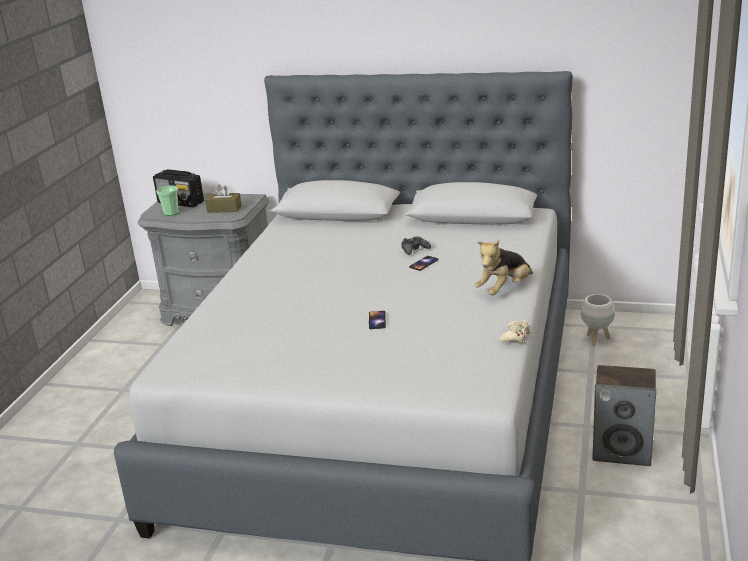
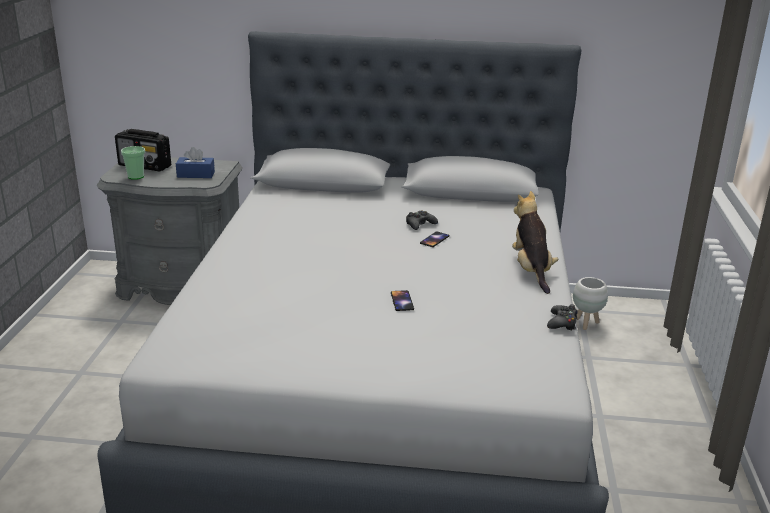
camera: 10 degrees left, 0 degrees up
(224, 209) = (196, 174): brown tissue box -> blue tissue box
(504, 289) = (531, 270): plush toy -> plush toy turned 135 degrees clockwise
(515, 337) = (562, 323): beige game controller -> black game controller
(622, 451) = (644, 444): speaker -> none

